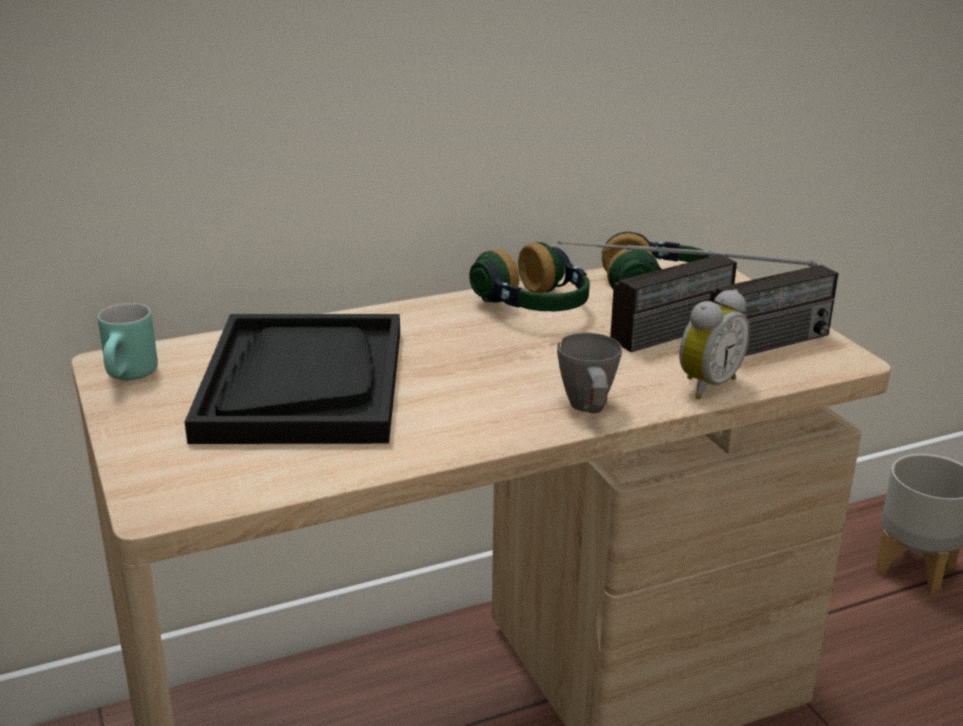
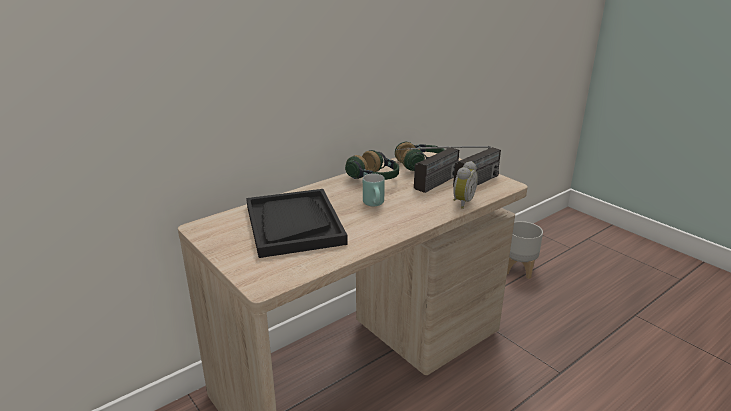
camera: 15 degrees left, 0 degrees up
(132, 377) = (213, 232): turquoise mug -> turquoise mug (376, 205)
(589, 411) = (422, 219): grey mug -> none

